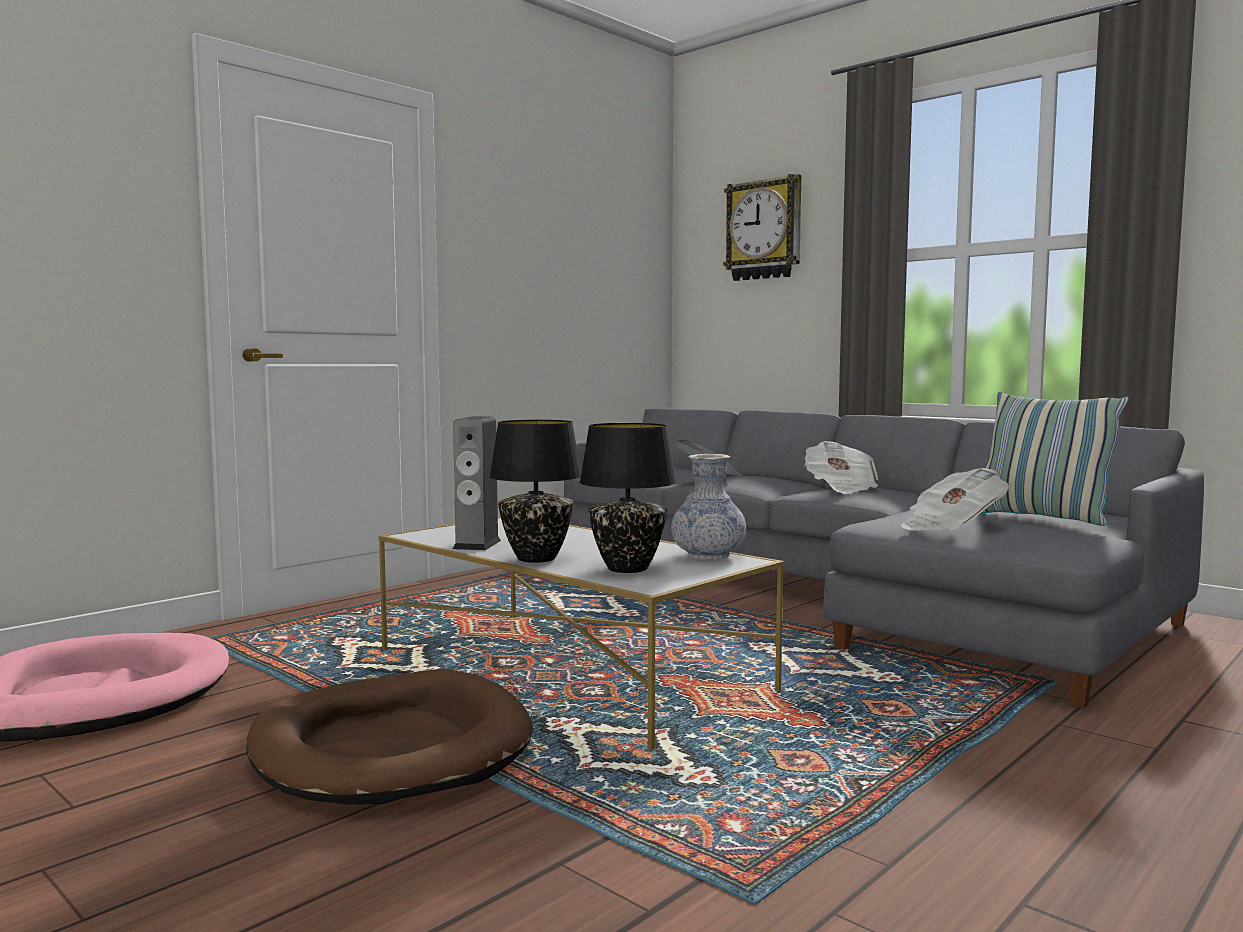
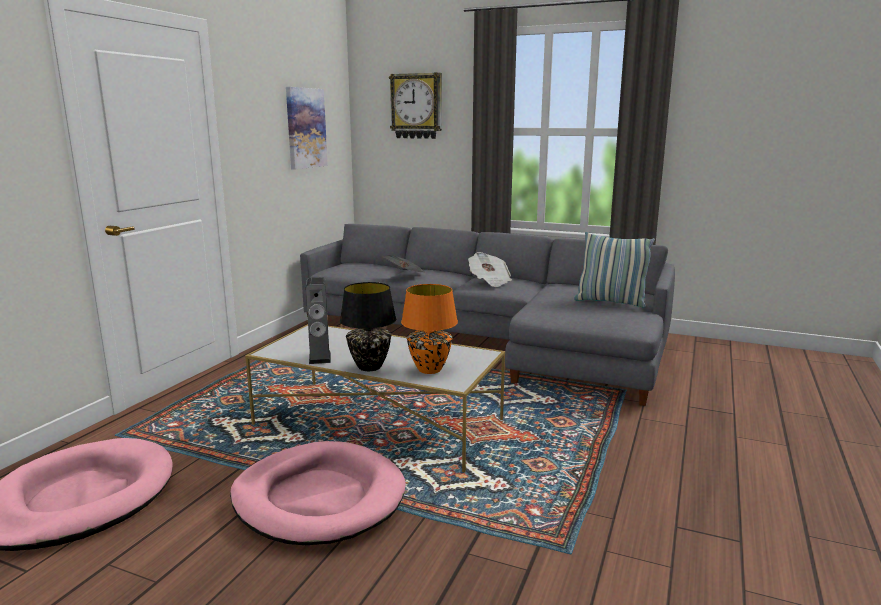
camera: 20 degrees left, 10 degrees up
(391, 748) = (319, 498): brown dog bed -> pink dog bed
(589, 261) = (305, 128): none -> picture
(627, 568) = (429, 369): black table lamp -> orange table lamp
(708, 556) = (463, 352): vase -> none
(950, 527) = (572, 314): newspaper -> none

